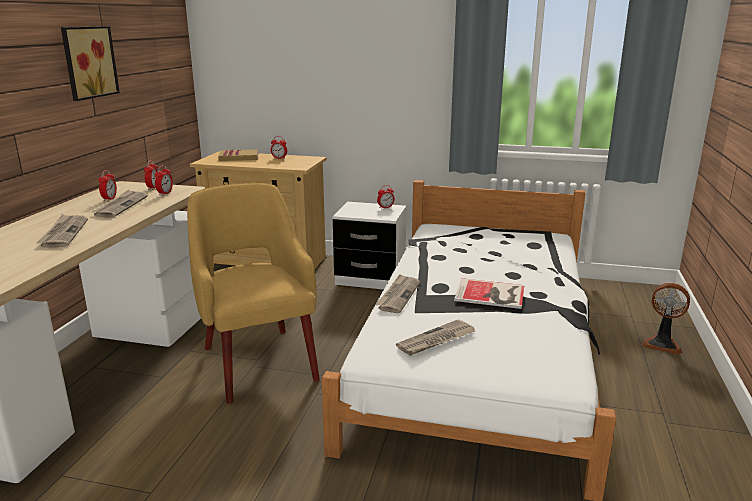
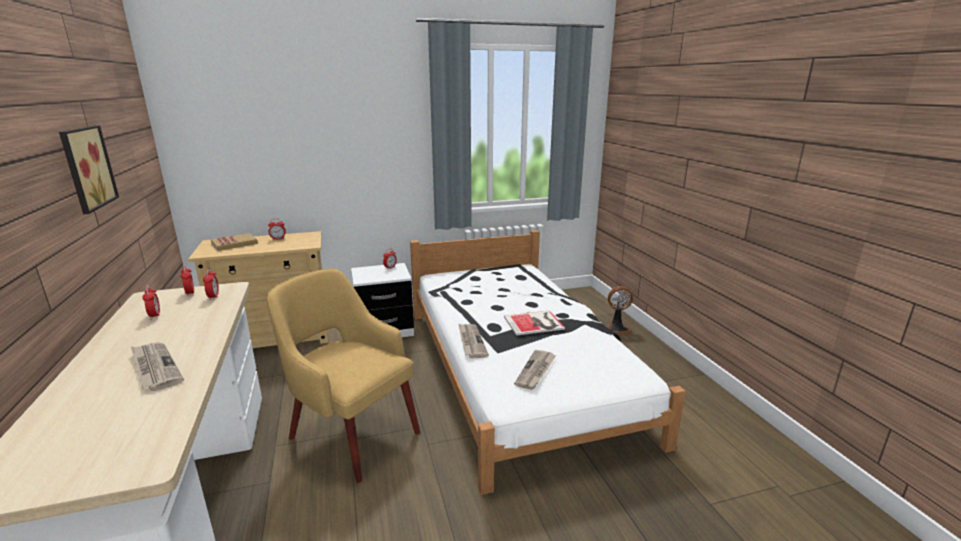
camera: 30 degrees left, 0 degrees up
(121, 206) = (181, 321): newspaper -> none

